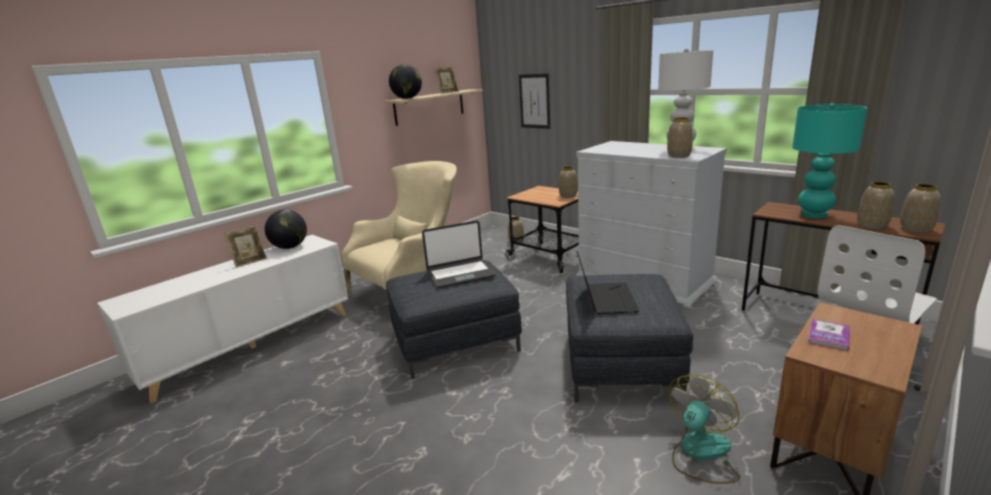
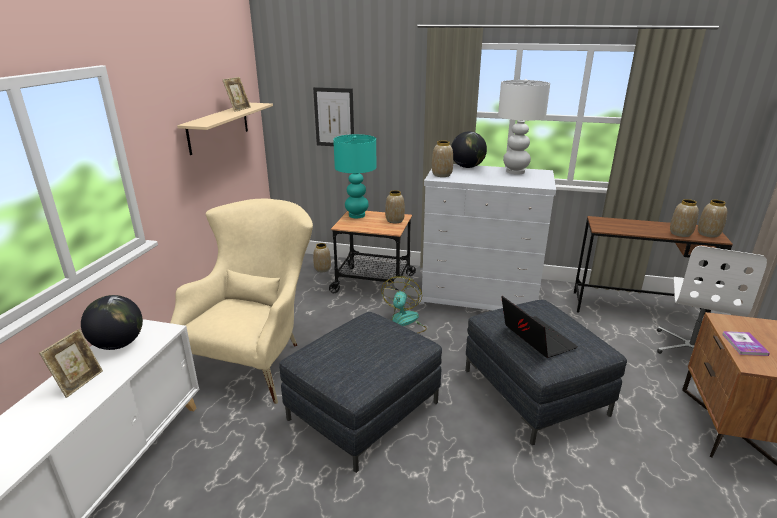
camera: 30 degrees left, 5 degrees up
(407, 98) = (206, 121): globe -> globe (467, 167)
(460, 274) = (367, 337): laptop -> none
(679, 156) = (529, 182): vase -> vase (442, 175)
(700, 454) = (661, 463): fan -> fan (404, 322)
(814, 215) = (634, 227): turquoise table lamp -> turquoise table lamp (357, 215)

